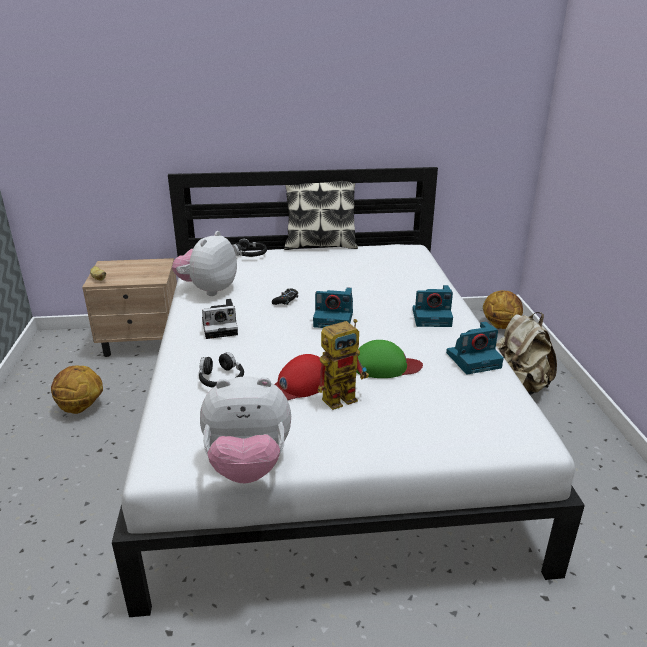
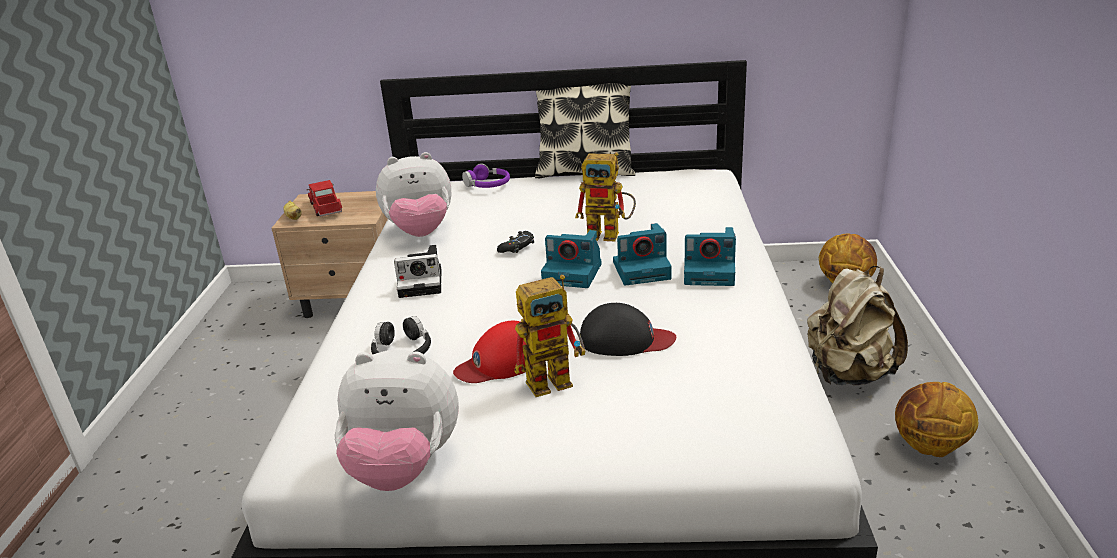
camera: 10 degrees right, 0 degrees up
(80, 408) = (262, 384): basketball -> basketball (929, 447)
(123, 271) = (326, 208): none -> toy truck
(208, 290) = (420, 233): plush toy -> plush toy turned 135 degrees counterclockwise
(250, 254) = (488, 185): black headphones -> purple headphones
(353, 291) = (610, 234): none -> toy robot
(385, 366) = (625, 339): green cap -> black cap
(474, 359) = (752, 333): camera -> camera (642, 270)

